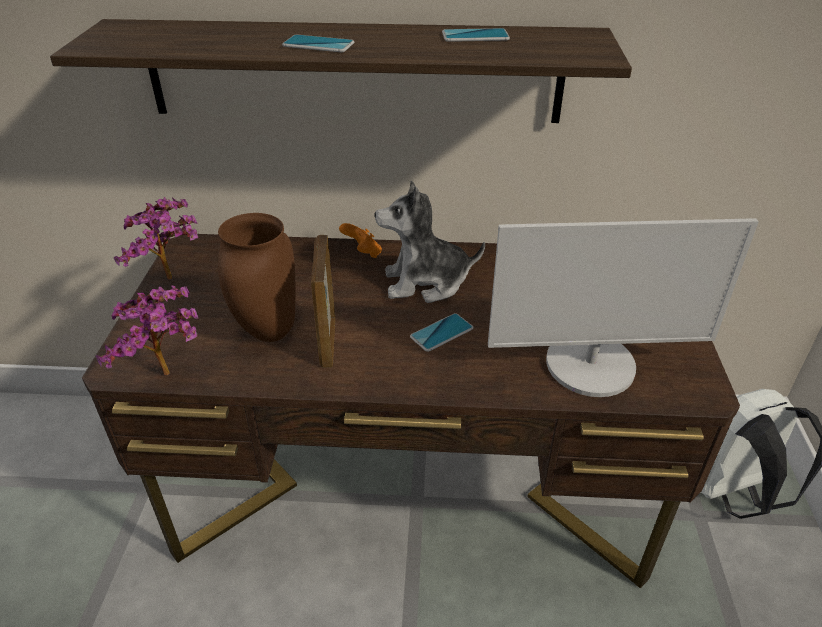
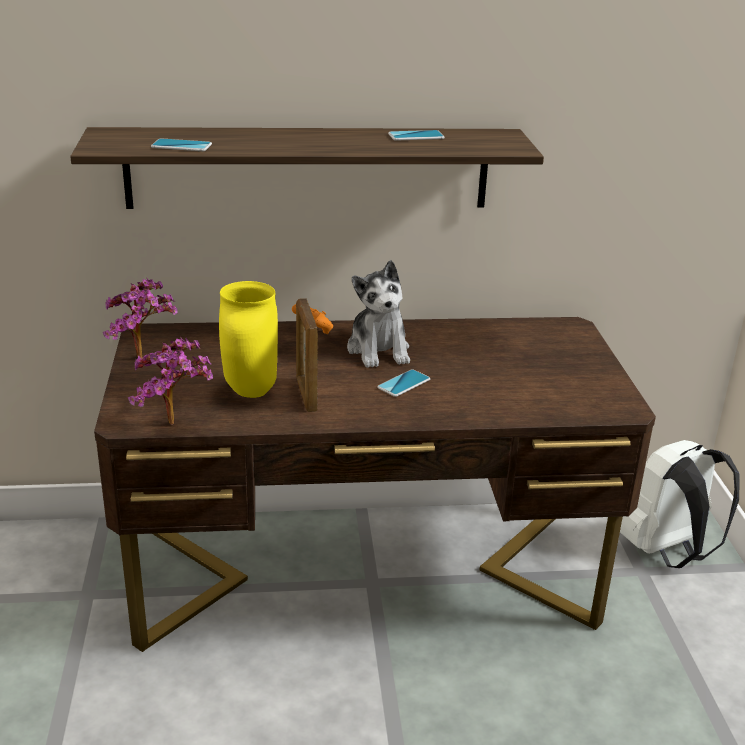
camera: 10 degrees left, 10 degrees down
(270, 333) = (252, 392): brown vase -> yellow vase
(318, 45) = (292, 144): phone -> phone (181, 146)
(425, 283) = (379, 350): plush toy -> plush toy turned 90 degrees counterclockwise
(591, 365) = (534, 398): monitor -> none

